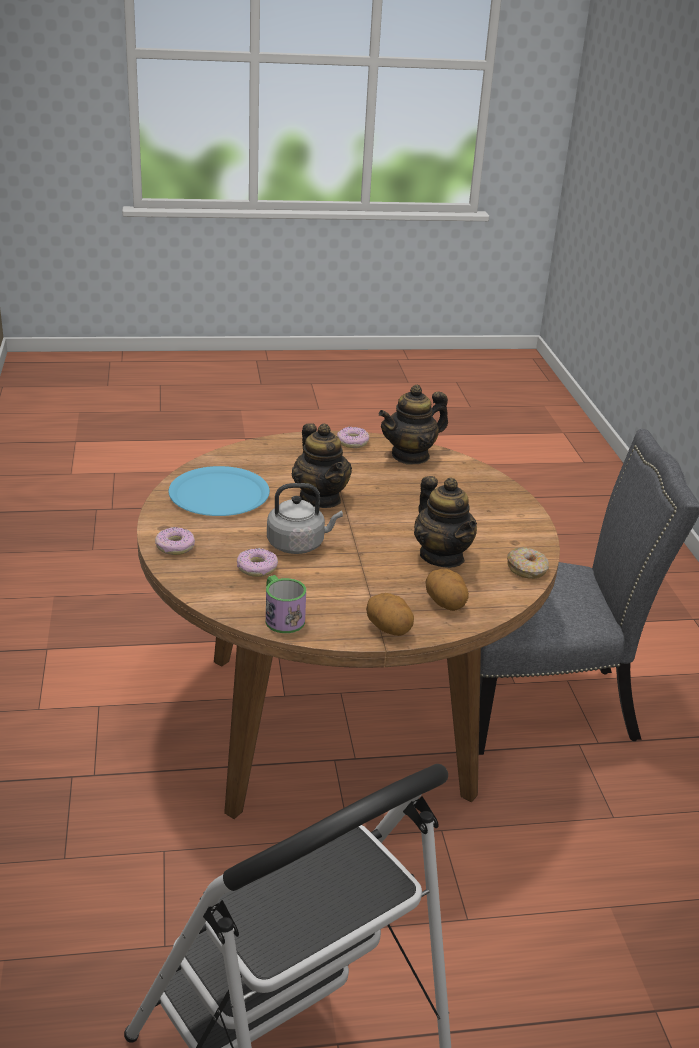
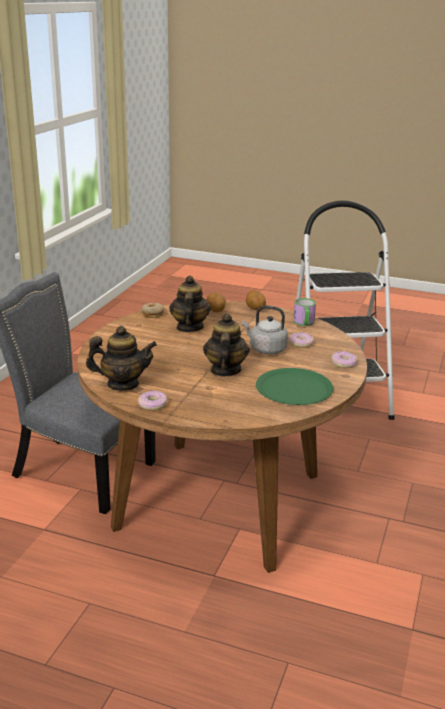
camera: 150 degrees left, 5 degrees down
(219, 494) = (294, 388): blue plate -> green plate

